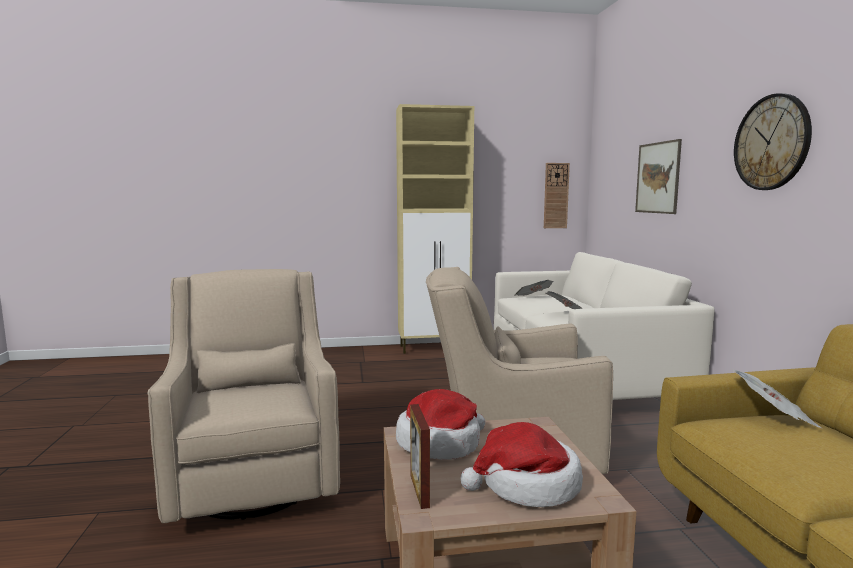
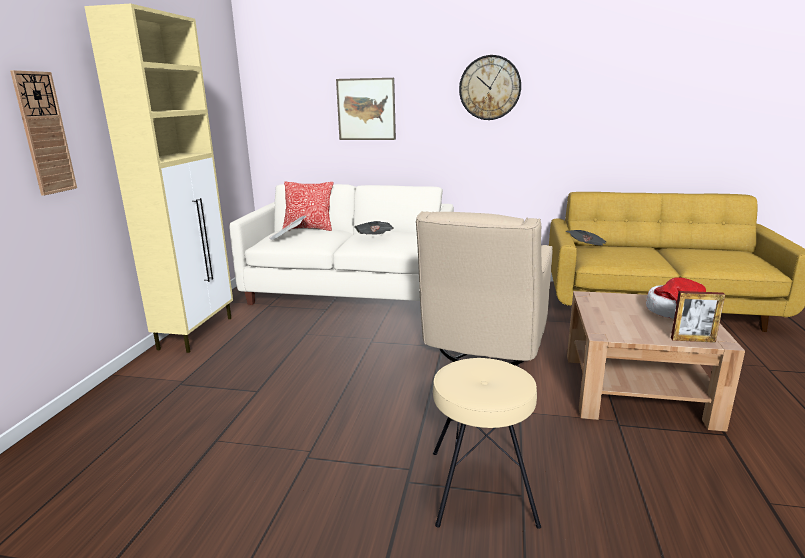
camera: 70 degrees left, 10 degrees up
(255, 479) = (480, 487): beige armchair -> beige stool
(440, 443) = (620, 325): hat -> none
(556, 195) = (229, 128): wall clock -> wall clock (44, 133)
(571, 298) = (309, 228): none -> pillow

